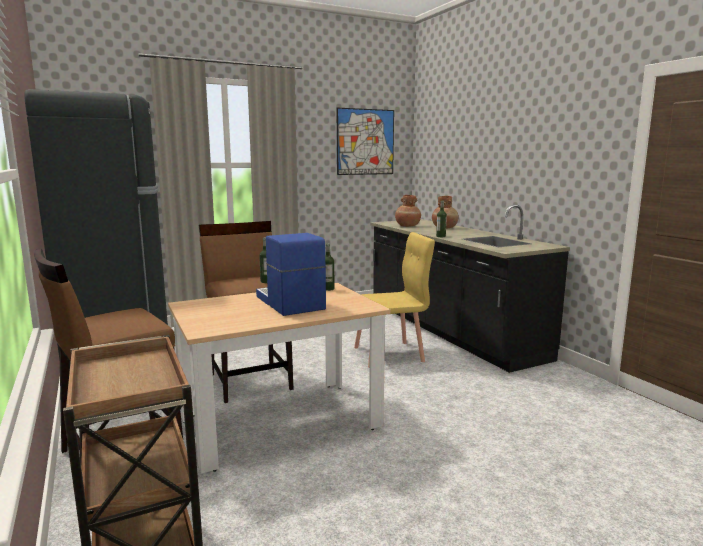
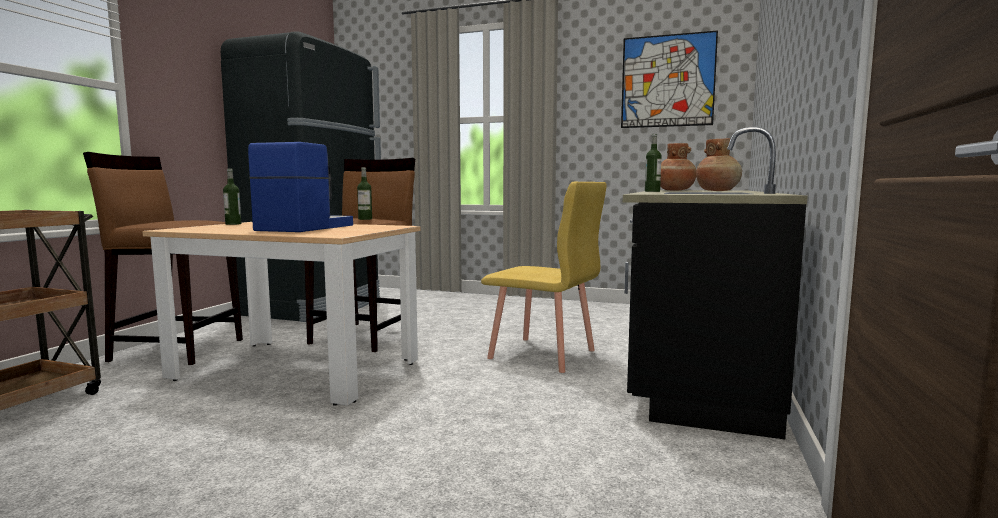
camera: 45 degrees right, 5 degrees down
(328, 289) = (384, 226): bottle -> bottle (233, 224)

